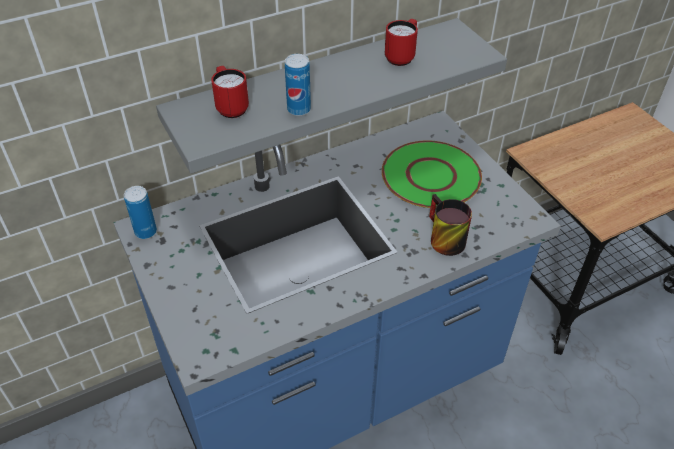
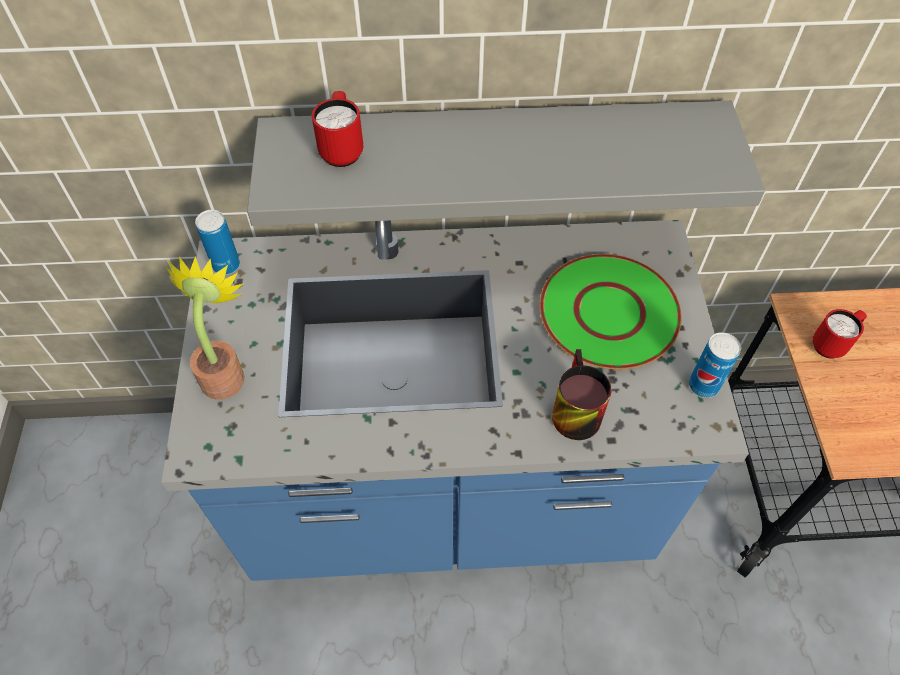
camera: 25 degrees right, 10 degrees up
(188, 299) = (225, 372): none -> potted plant
(299, 109) = (423, 180): can -> can (703, 385)
(401, 57) = (611, 141): red mug -> red mug (832, 344)

